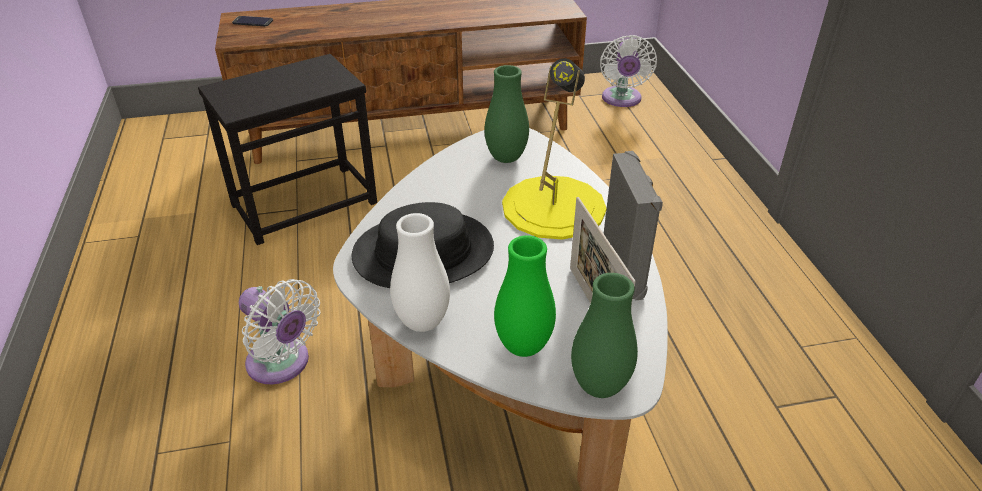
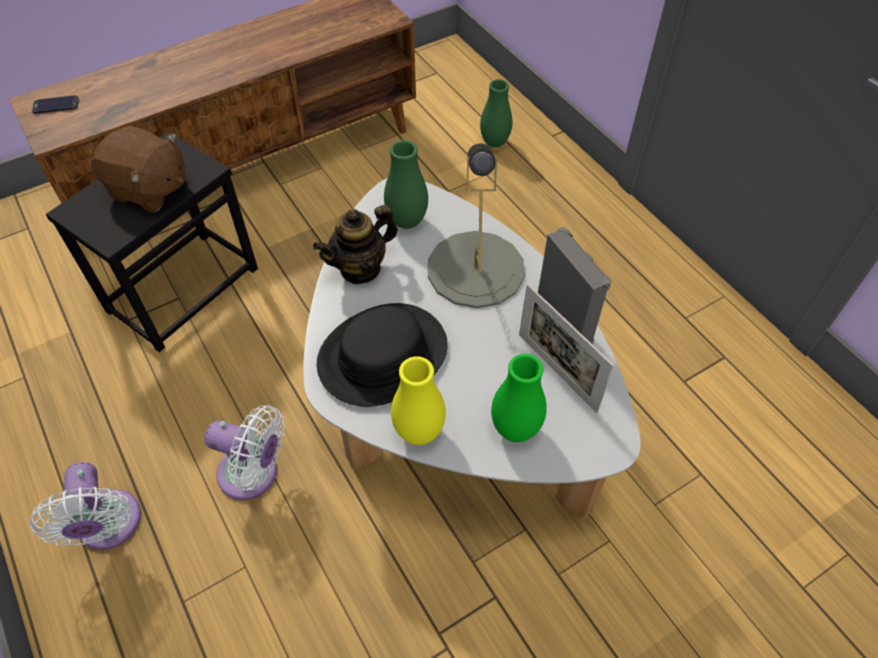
camera: 20 degrees left, 15 degrees up
(289, 87) = (149, 190): none -> brown plush toy
(422, 322) = (419, 432): white vase -> yellow vase
(441, 183) = (360, 268): none -> teapot
(553, 206) = (475, 269): yellow table lamp -> grey table lamp
(599, 386) = (591, 448): green vase -> green vase (494, 142)
(621, 100) = (444, 81): white fan -> white fan (109, 527)

